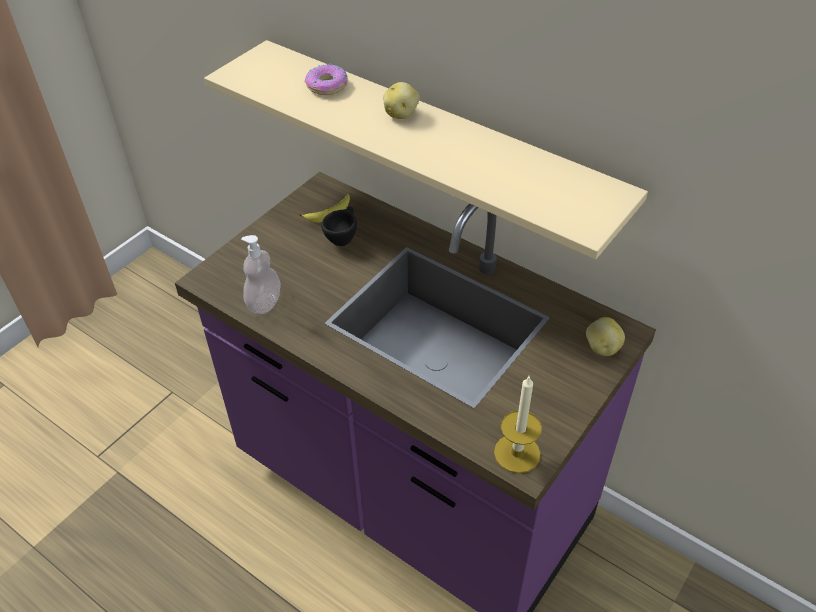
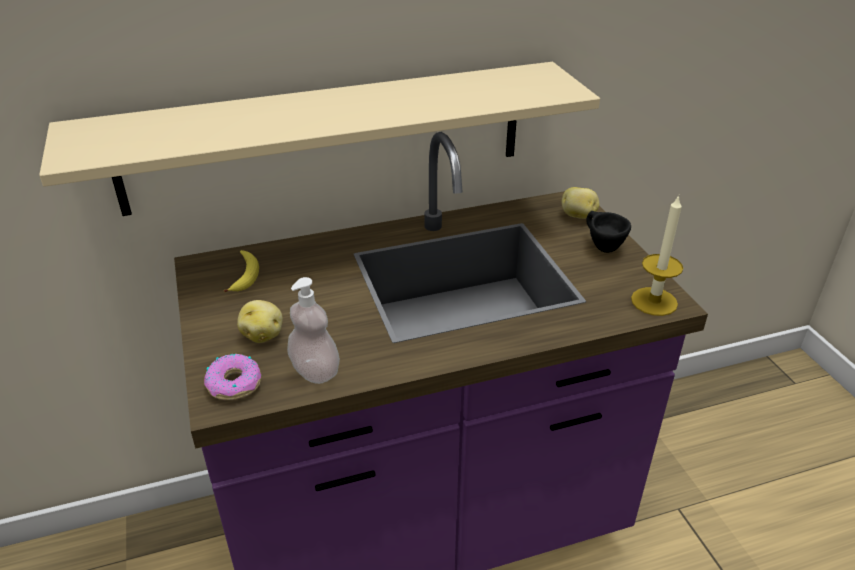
camera: 55 degrees left, 10 degrees down
(327, 86) = (198, 119): donut -> donut (234, 383)
(342, 238) = (291, 283): black cup -> black cup (601, 246)
(401, 114) = (308, 104): potato -> potato (263, 335)

